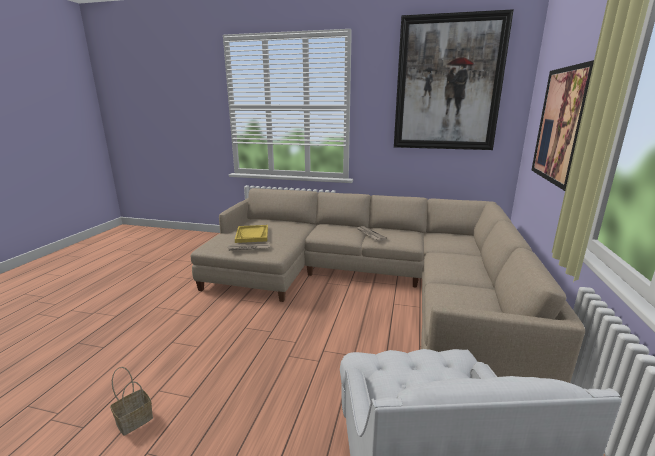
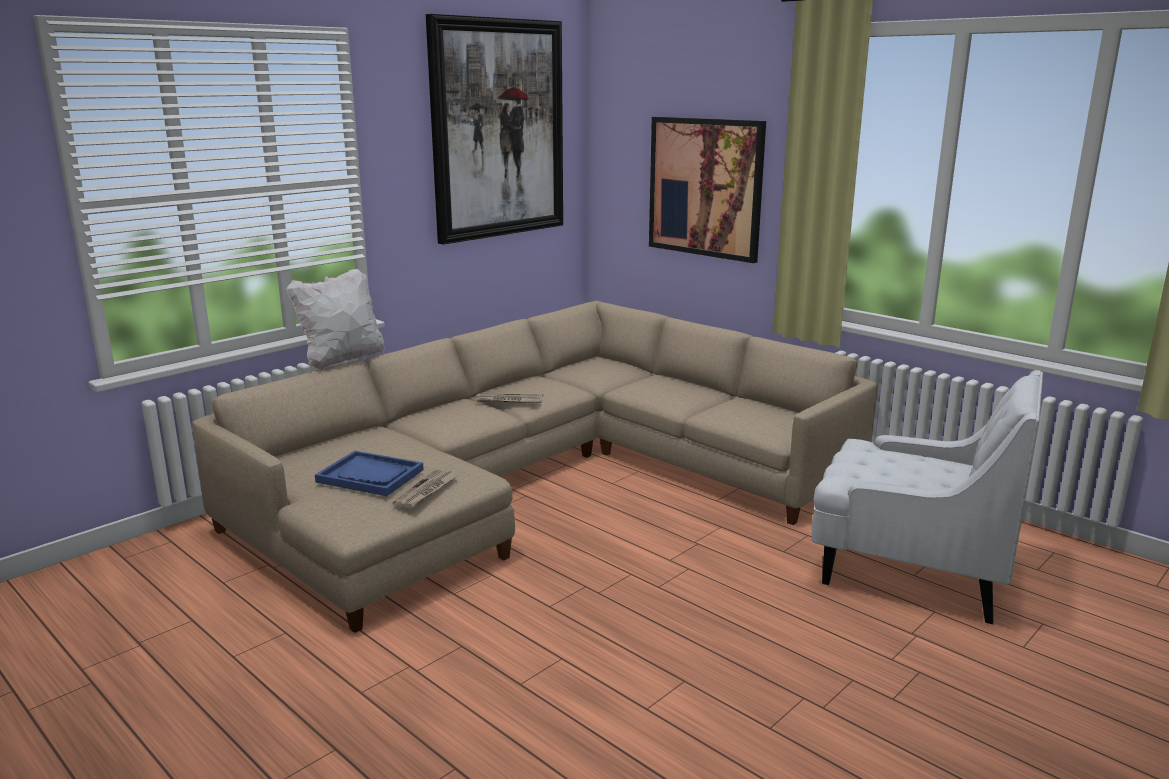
camera: 60 degrees left, 0 degrees up
(133, 421) = (701, 736): basket -> none
(252, 235) = (370, 476): yellow tray -> blue tray
(311, 189) = (342, 360): none -> white pillow

